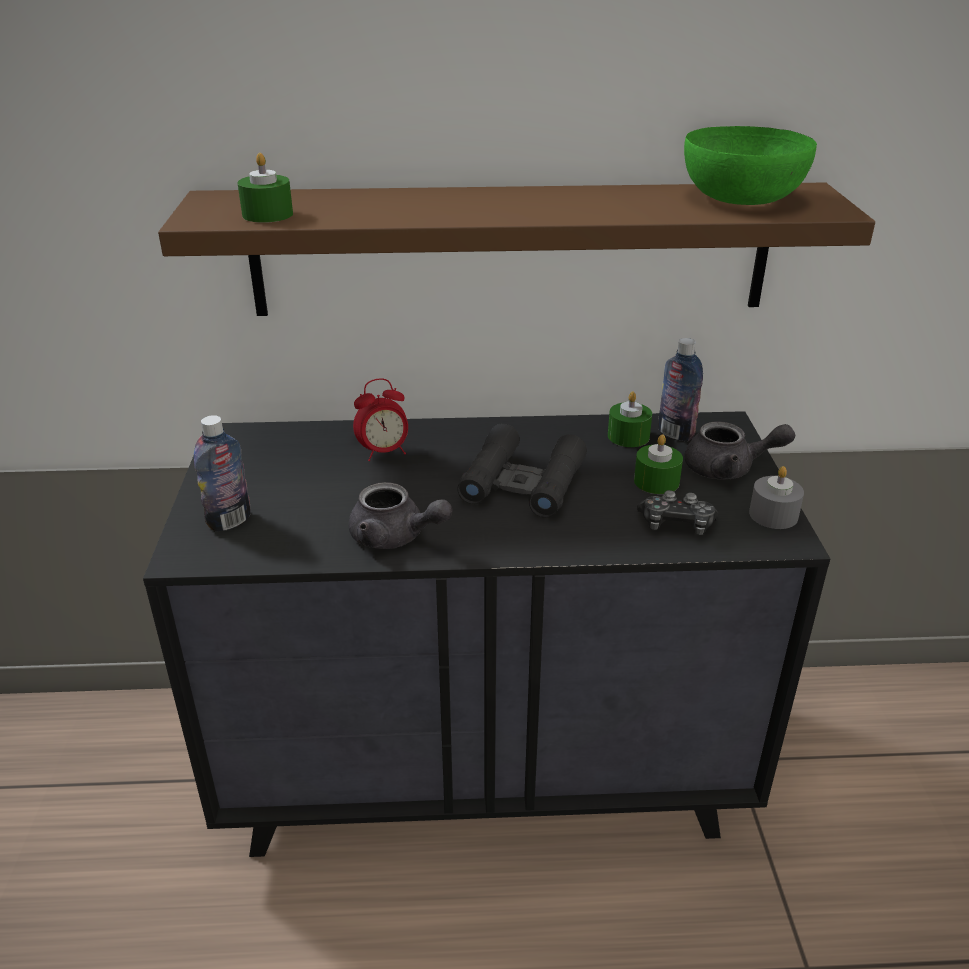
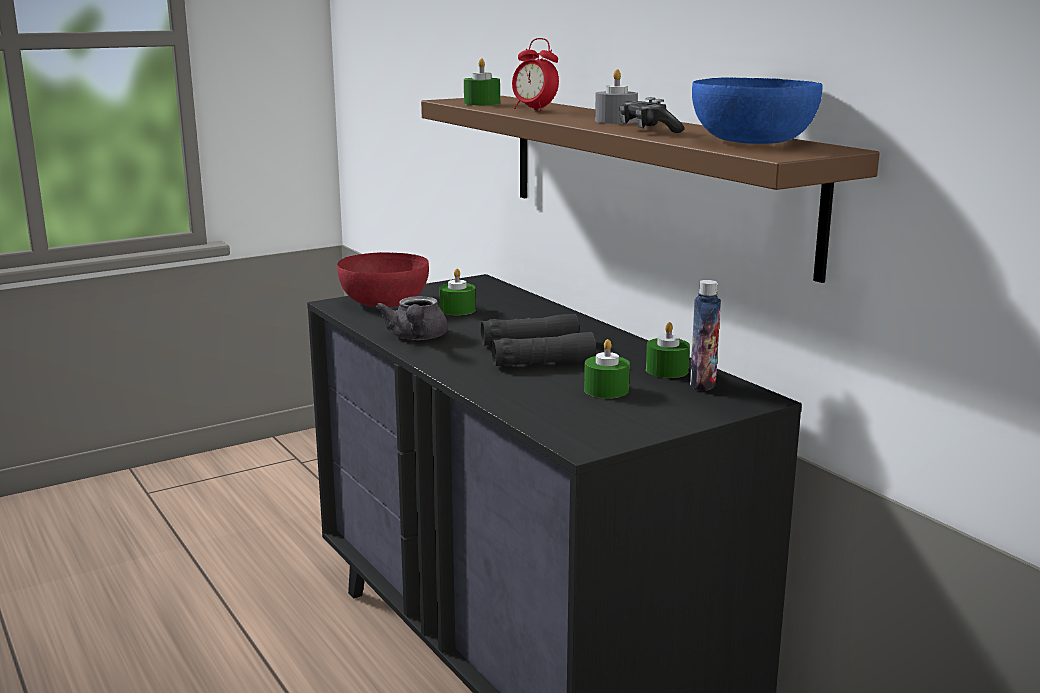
camera: 60 degrees right, 15 degrees down
(229, 521) = (383, 302): bottle -> red bowl
(323, 481) = (457, 310): none -> green candle
(384, 452) = (517, 314): alarm clock -> alarm clock (534, 110)
(676, 524) = (547, 405): game controller -> game controller (648, 130)
(728, 469) = (672, 410): grey teapot -> none
(740, 198) = (751, 141): green bowl -> blue bowl
(773, 515) = (617, 435): grey candle -> grey candle (615, 121)

